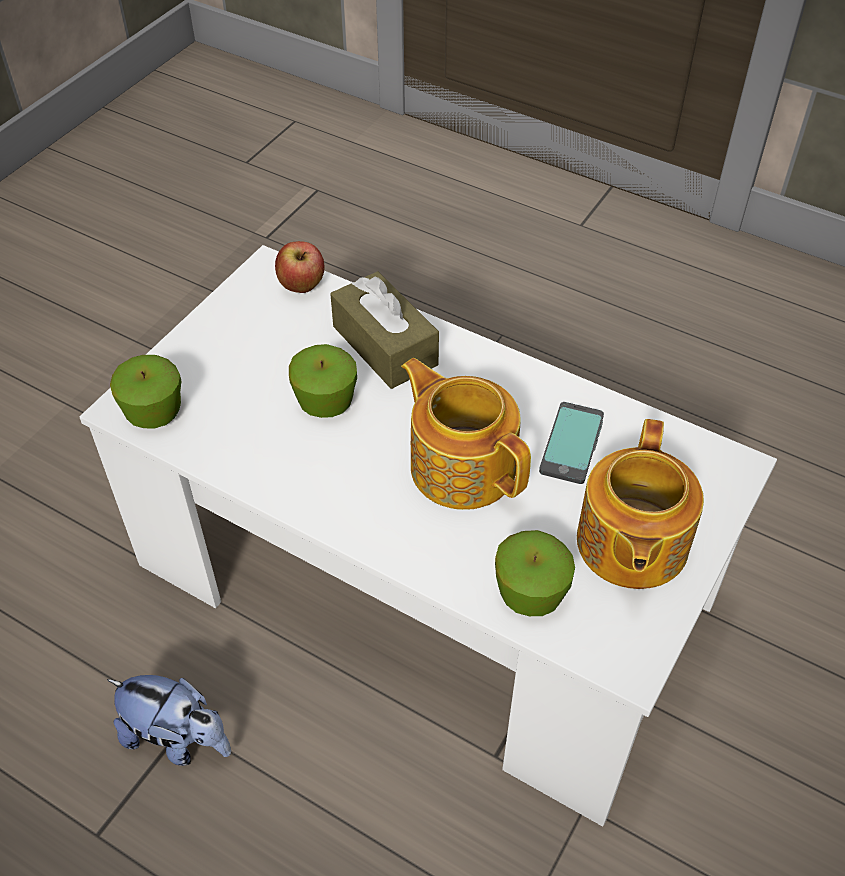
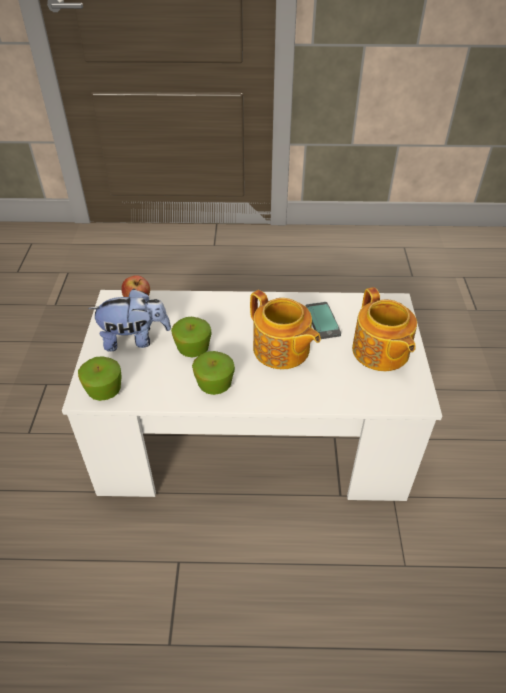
camera: 30 degrees left, 5 degrees down
(178, 738) = (180, 571): plush toy -> plush toy (135, 339)
(385, 345) = (202, 312): brown tissue box -> none
(462, 465) = (281, 350): teapot -> teapot turned 150 degrees counterclockwise
(530, 593) = (355, 391): apple -> apple (214, 385)

